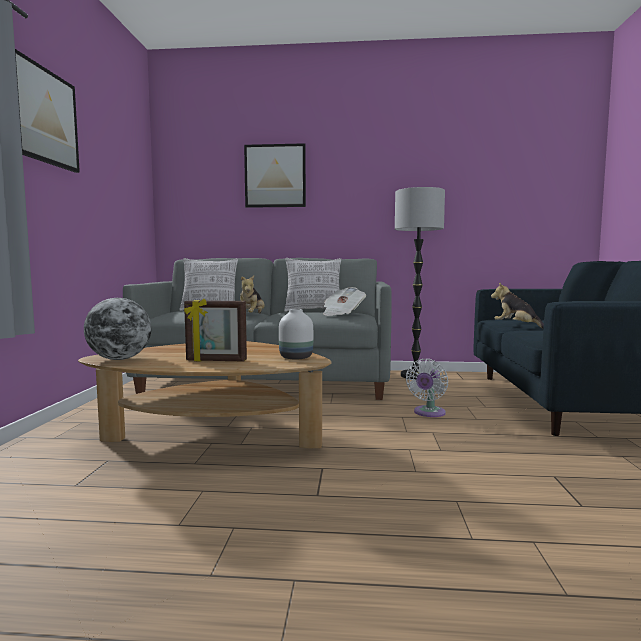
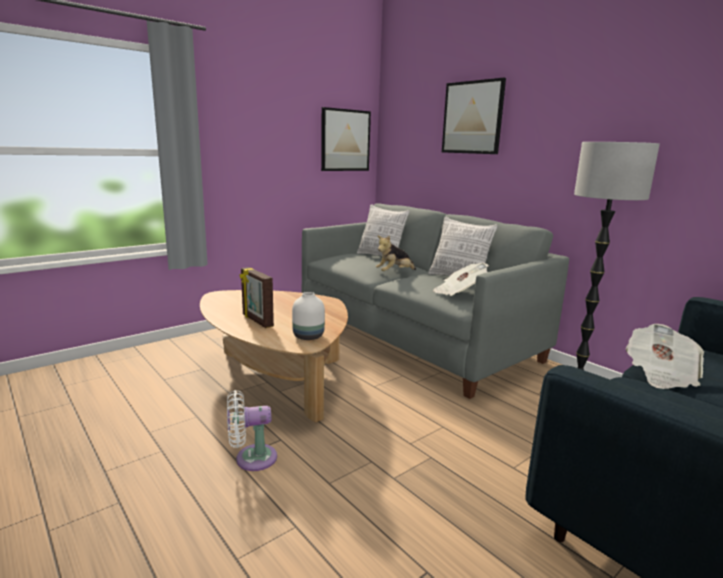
camera: 45 degrees right, 10 degrees up
(45, 116) = (236, 98): picture -> picture (345, 140)
(120, 359) = (222, 300): globe -> none
(428, 413) = (478, 435): white fan -> white fan (251, 458)
(517, 327) = (660, 374): plush toy -> newspaper

